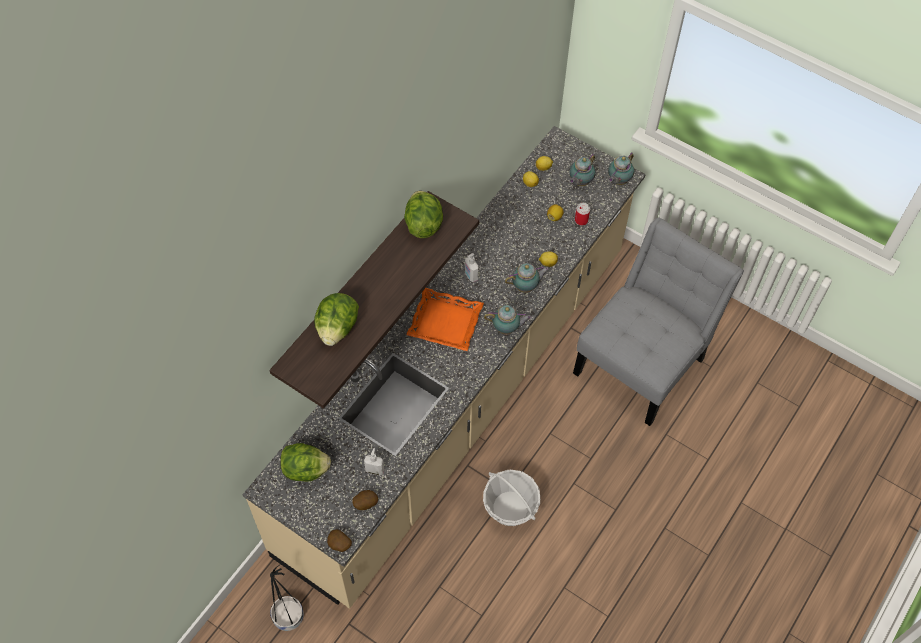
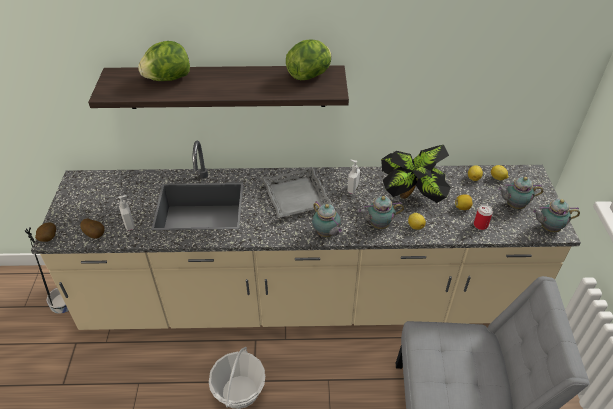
camera: 55 degrees right, 15 degrees down
(306, 470) = (105, 189): lettuce -> none
(445, 322) = (296, 196): orange tray -> grey tray
(516, 242) = (412, 198): none -> potted plant
(526, 287) = (378, 225): teapot -> teapot turned 135 degrees clockwise

